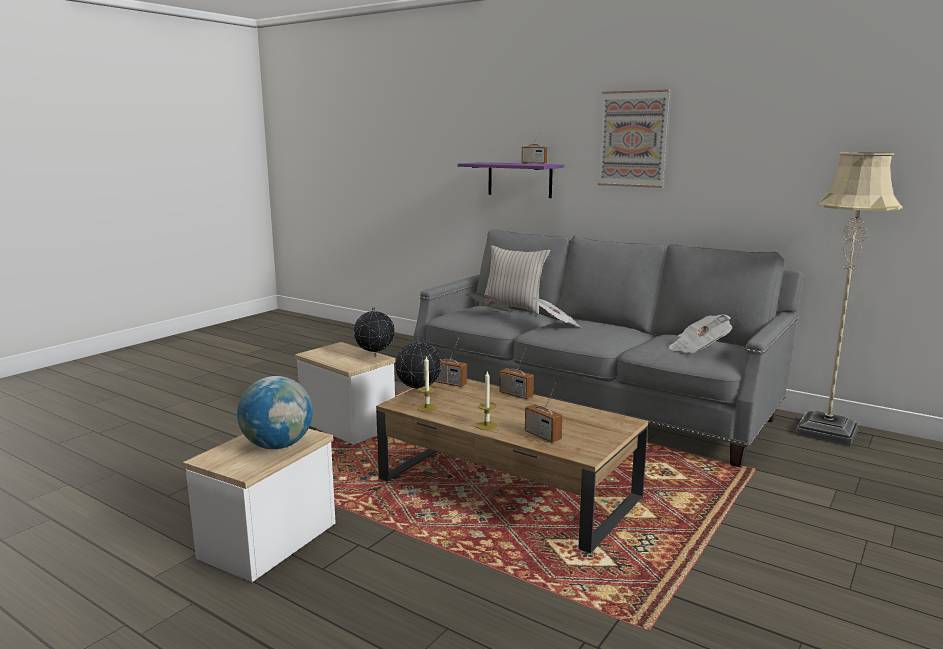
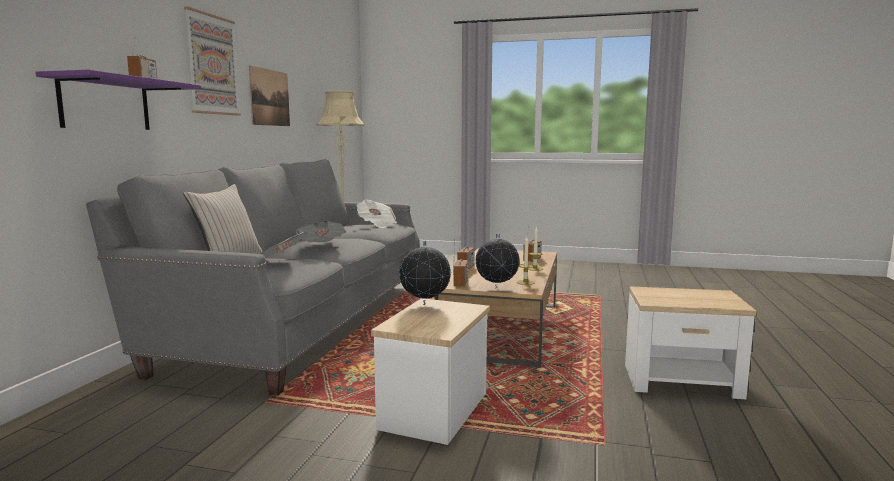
camera: 110 degrees left, 5 degrees down
(278, 446) = (675, 293): globe -> none
(732, 166) = (270, 97): none -> picture

